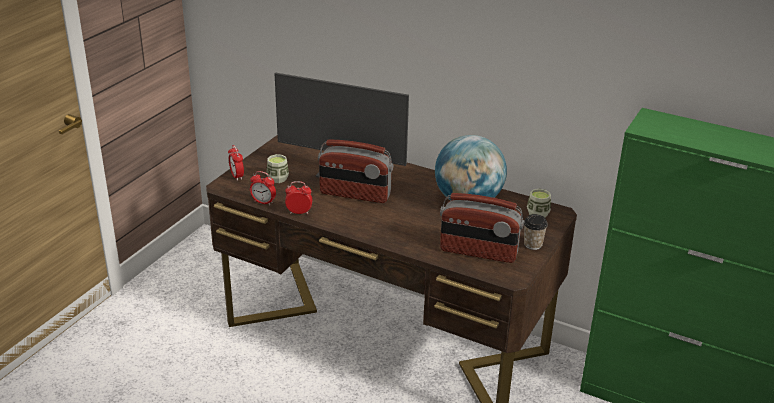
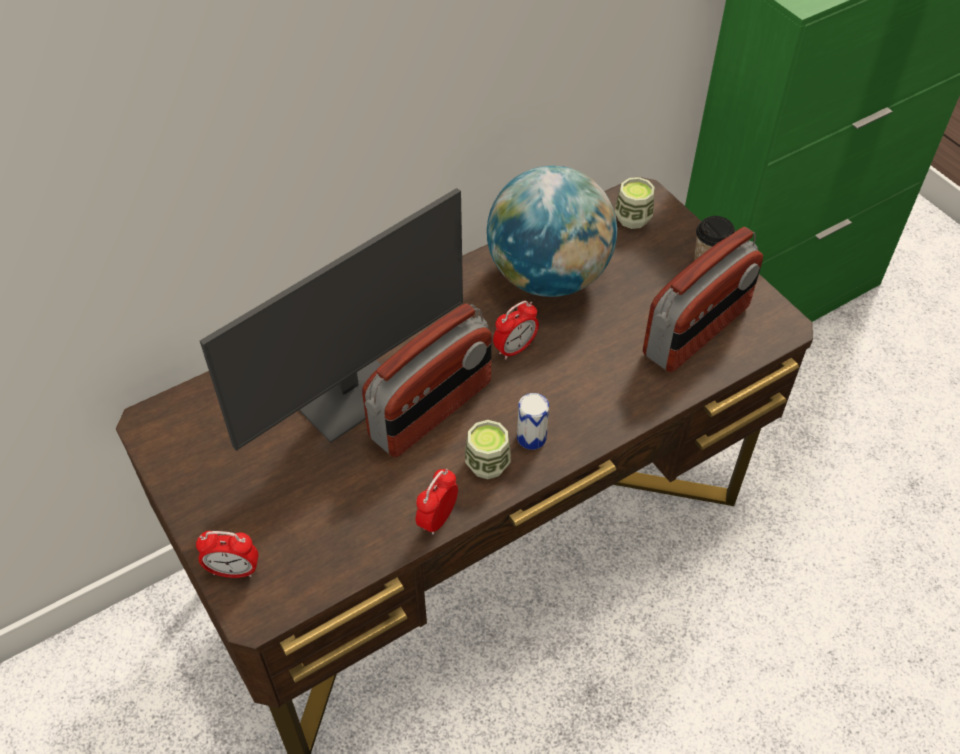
camera: 60 degrees left, 20 degrees up
(263, 202) = (364, 562): alarm clock -> alarm clock (515, 349)
(278, 178) = (294, 504): cup -> cup (487, 464)
(364, 223) = (531, 437): none -> can

